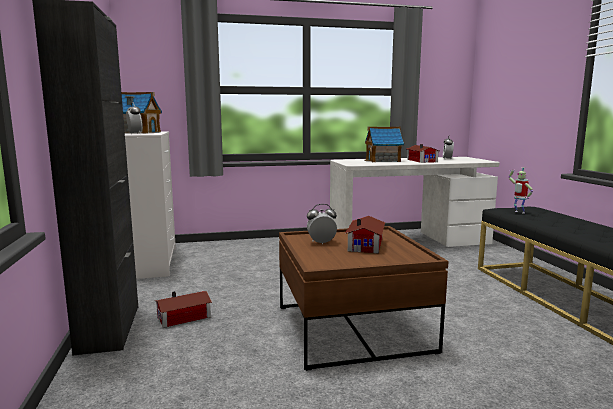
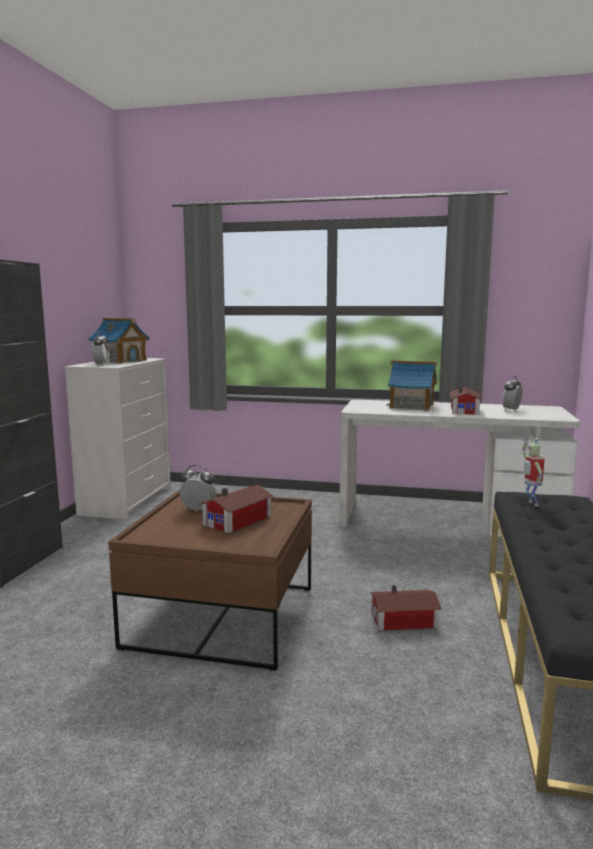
camera: 25 degrees right, 0 degrees up
(185, 317) = (87, 567): toy house -> toy house (406, 620)

